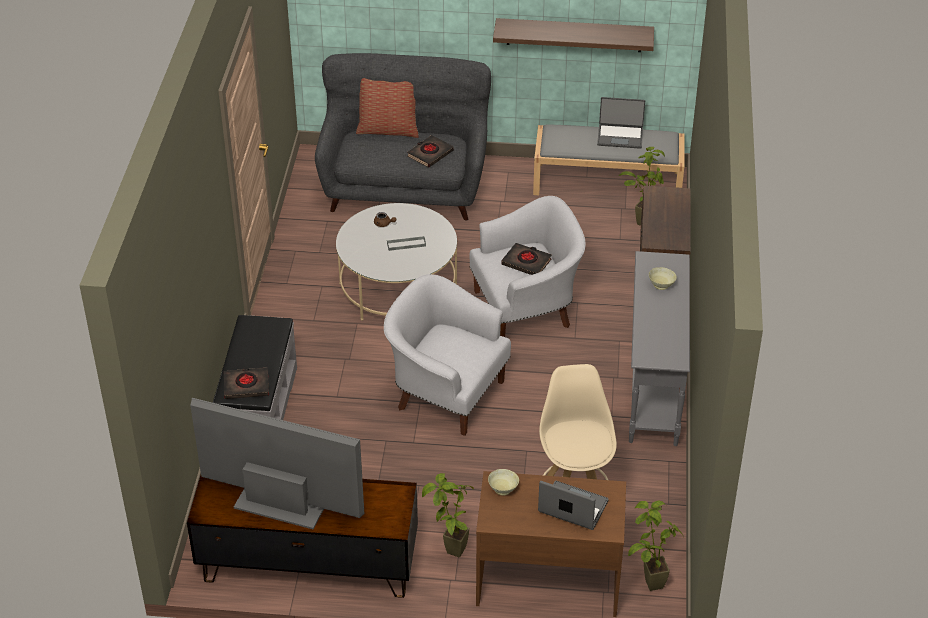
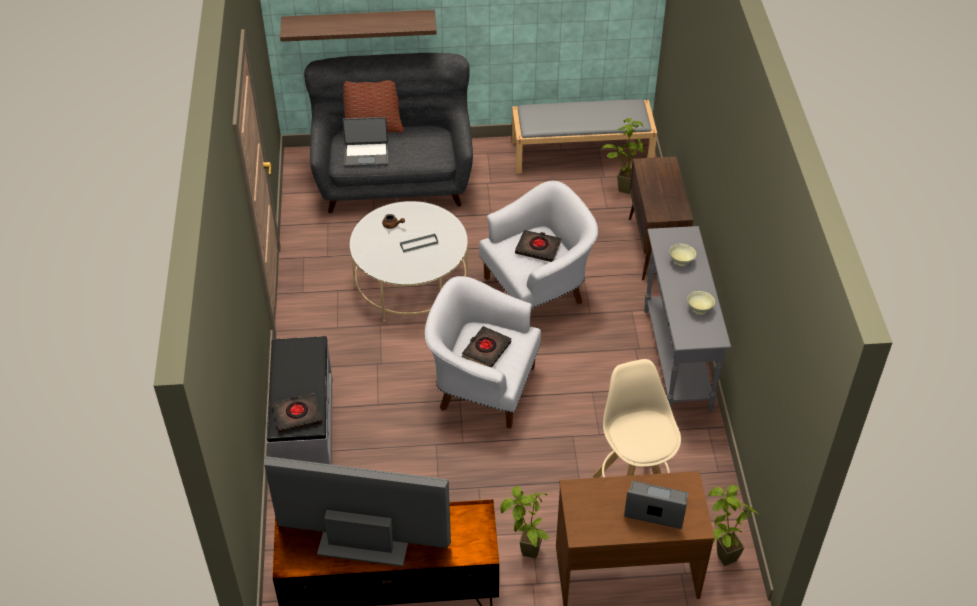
camera: 10 degrees left, 5 degrees up
(430, 154) = (419, 148): black book -> black book (486, 350)
(503, 489) = (584, 497): beige bowl -> beige bowl (700, 309)
(574, 35) = (544, 19): shelf -> shelf (359, 25)
(620, 136) = (592, 110): laptop -> laptop (366, 154)

